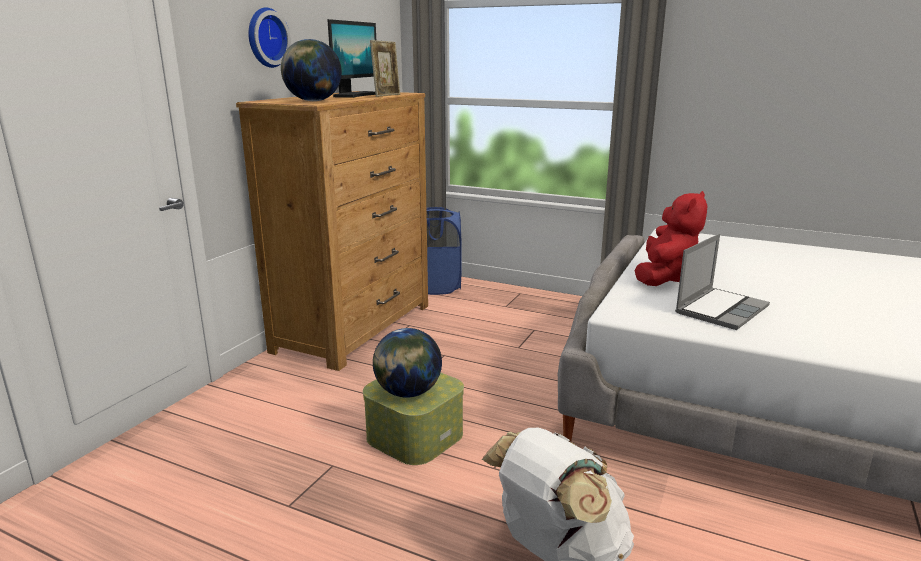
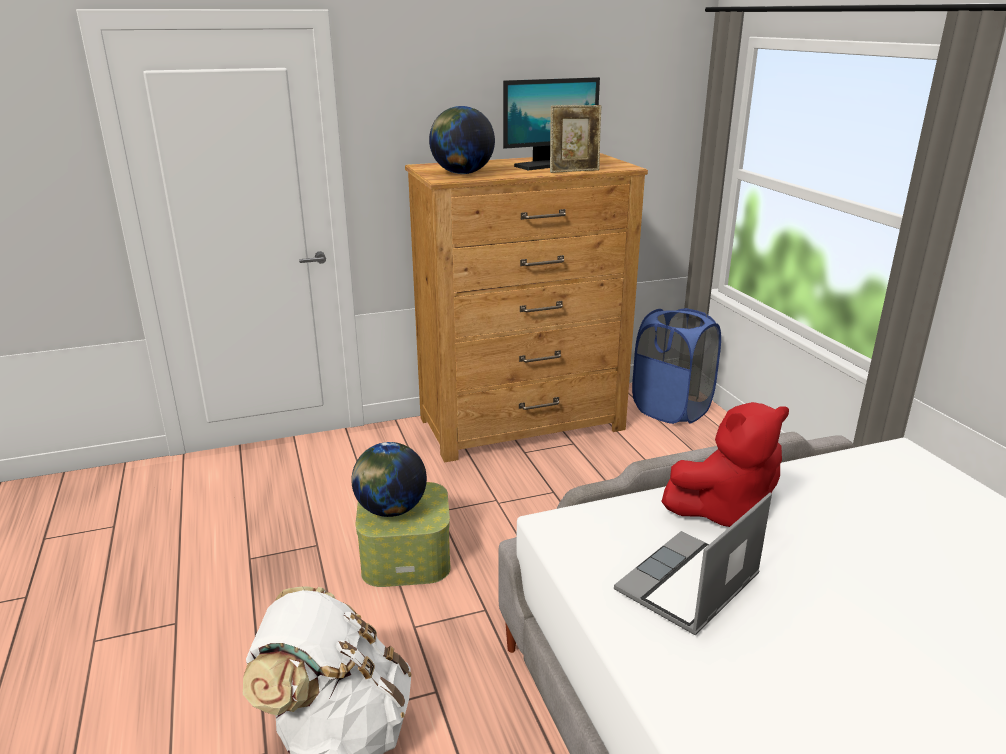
camera: 45 degrees right, 5 degrees up
(265, 38) = (459, 95): wall clock -> none
(721, 309) = (688, 586): laptop -> laptop turned 135 degrees clockwise

